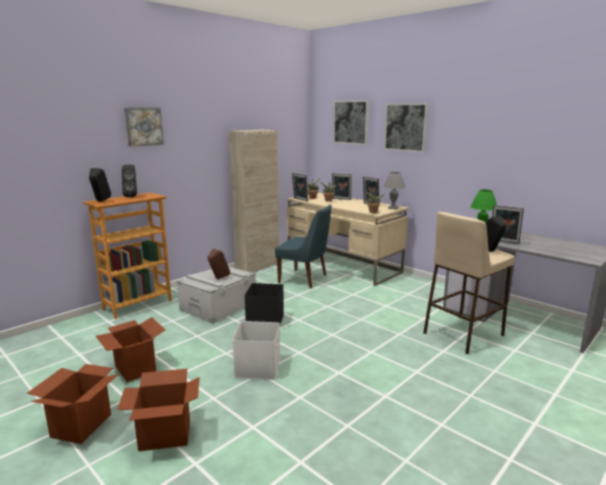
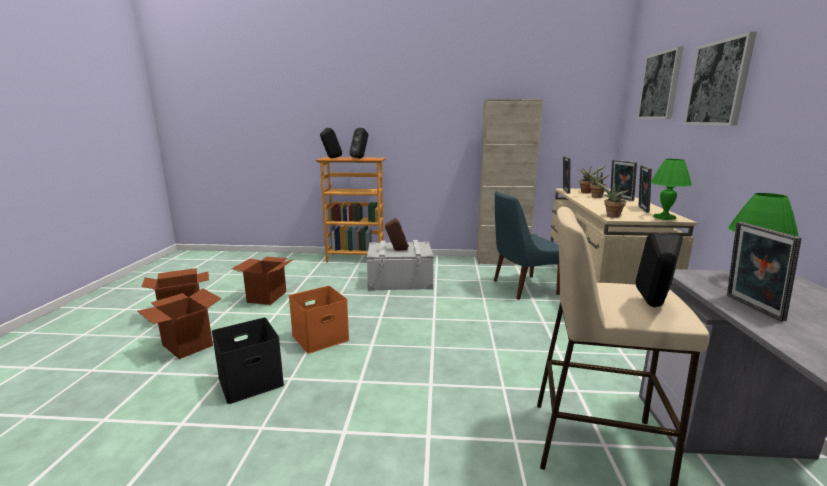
camera: 50 degrees right, 0 degrees up
(143, 126) = (385, 93): picture -> none
(257, 367) = (321, 337): white storage box -> orange storage box
(265, 321) = (406, 306): black storage box -> black storage box (249, 382)
(304, 279) = (522, 287): blue chair -> blue chair turned 90 degrees clockwise
(392, 208) = (664, 218): grey table lamp -> green table lamp

